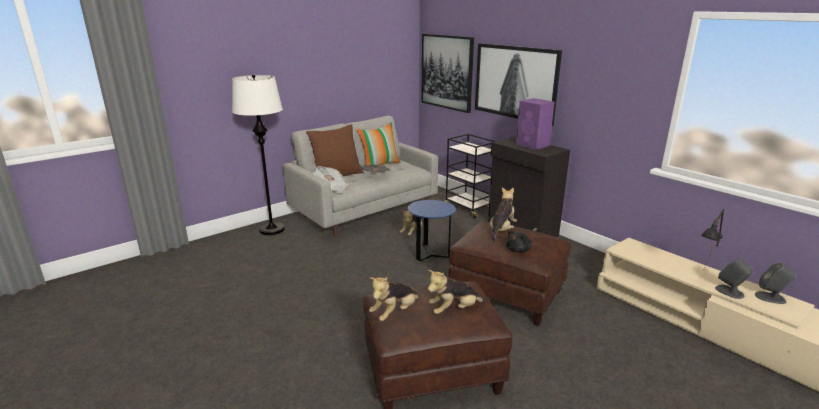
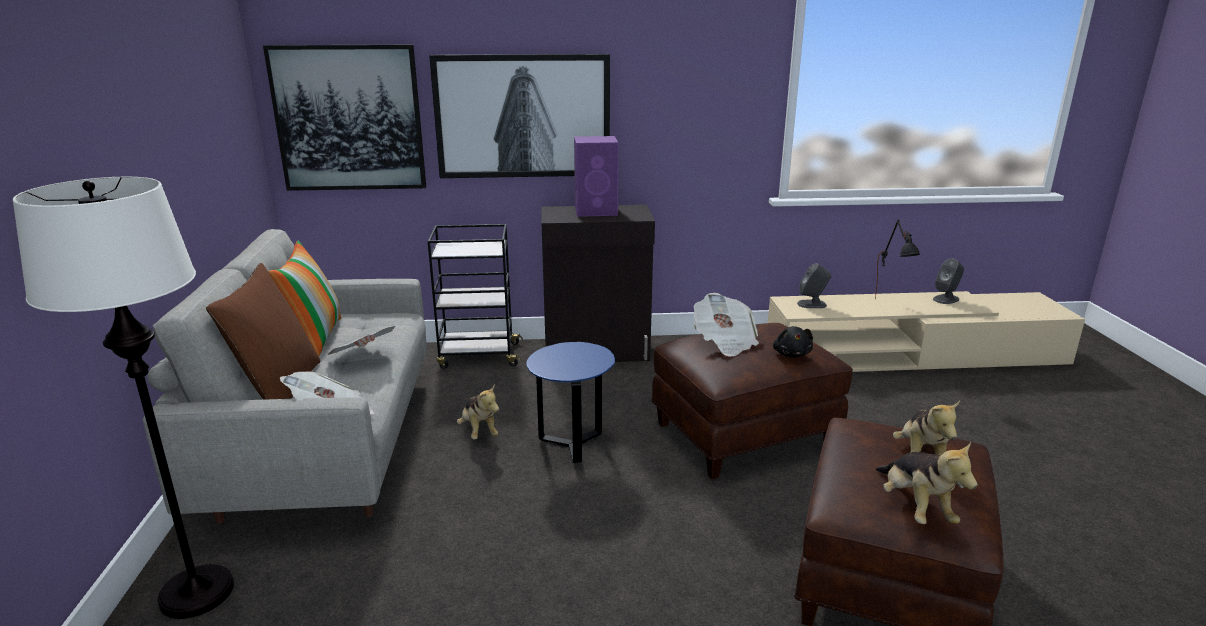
camera: 55 degrees left, 0 degrees up
(502, 230) = (724, 341): plush toy -> newspaper
(730, 292) = (924, 308): grey speaker -> grey speaker (812, 304)

